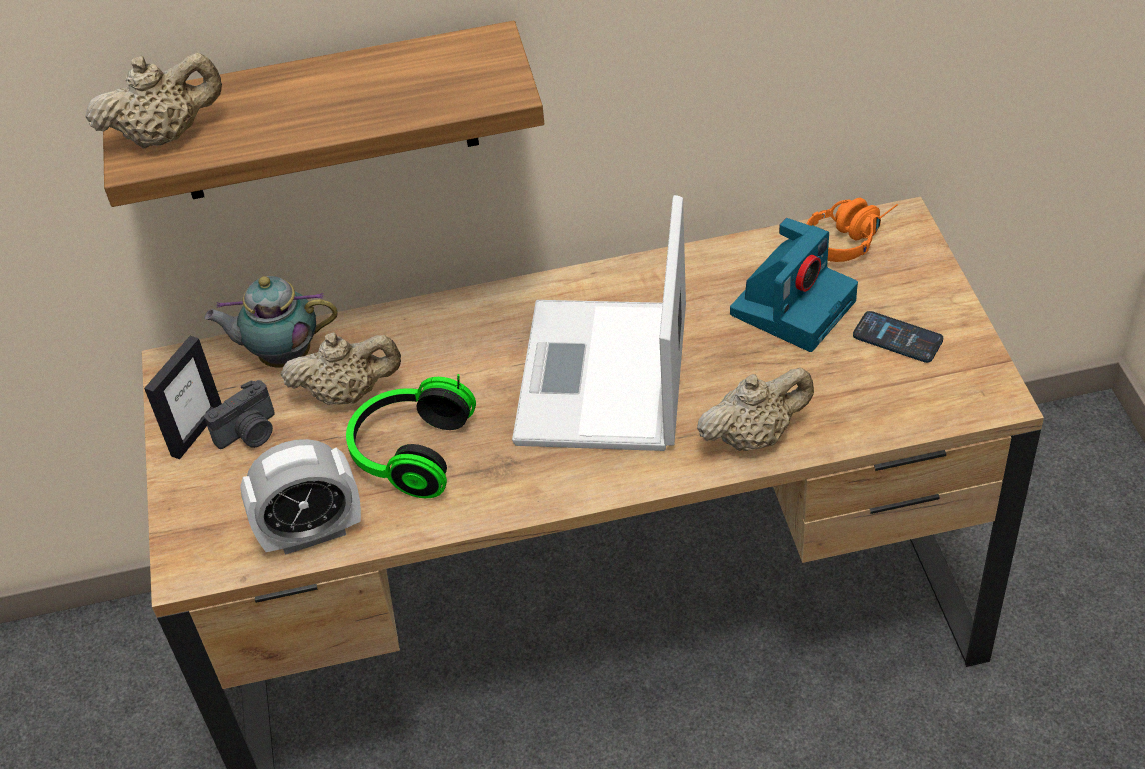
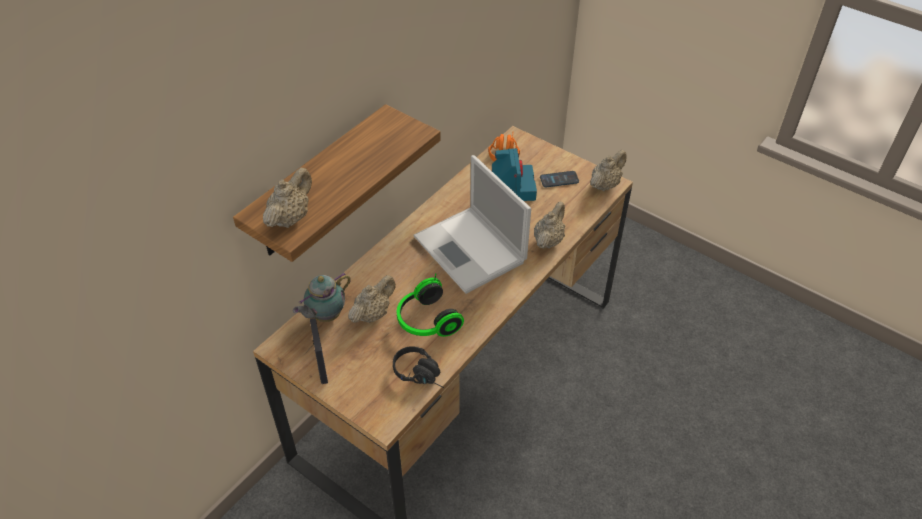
camera: 45 degrees left, 0 degrees up
(250, 433) = (348, 354): camera -> none
(312, 532) = (422, 374): alarm clock -> black headphones
(979, 394) = (605, 184): none -> beige teapot

